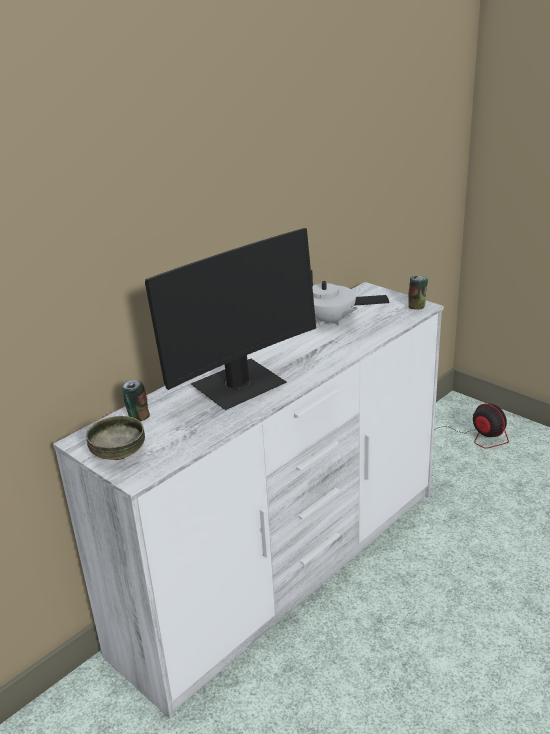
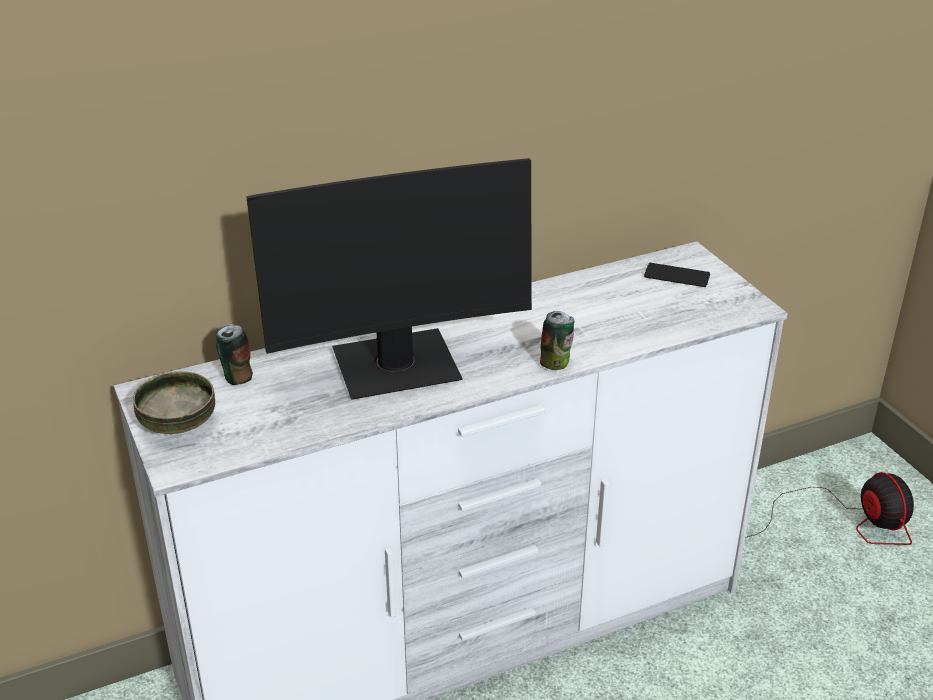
camera: 20 degrees right, 5 degrees up
(330, 321) = (595, 295): white teapot -> none
(417, 307) = (743, 305): can -> can (556, 363)

